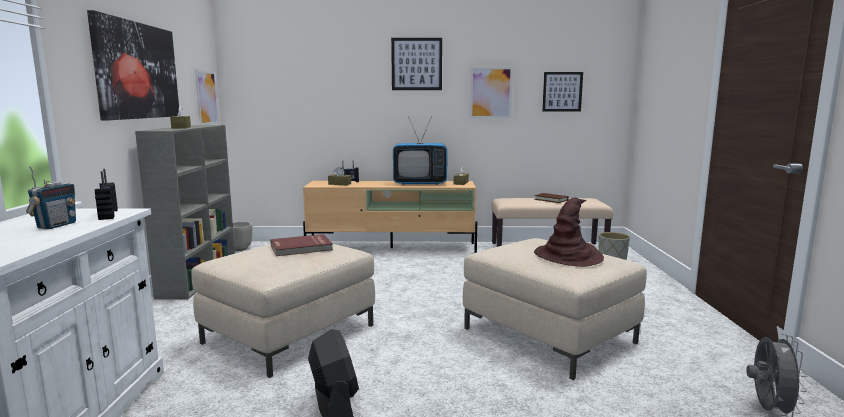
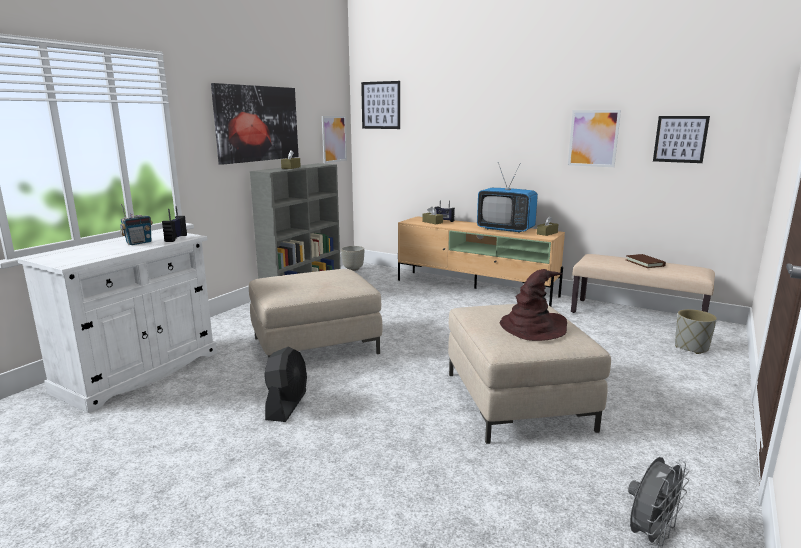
camera: 30 degrees right, 5 degrees up
(301, 248) = (329, 278): red book -> none
(416, 64) = (517, 107): picture -> picture (381, 105)

